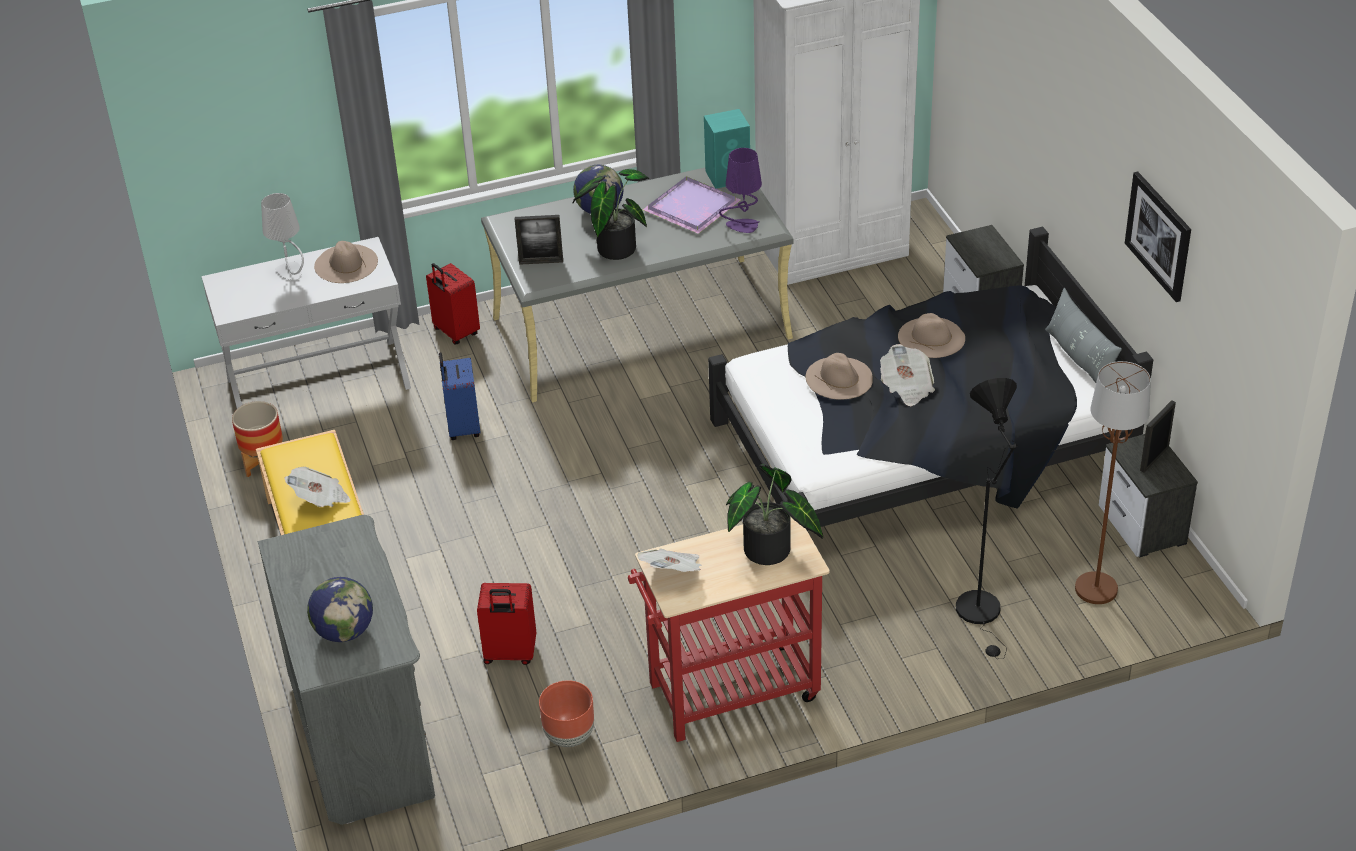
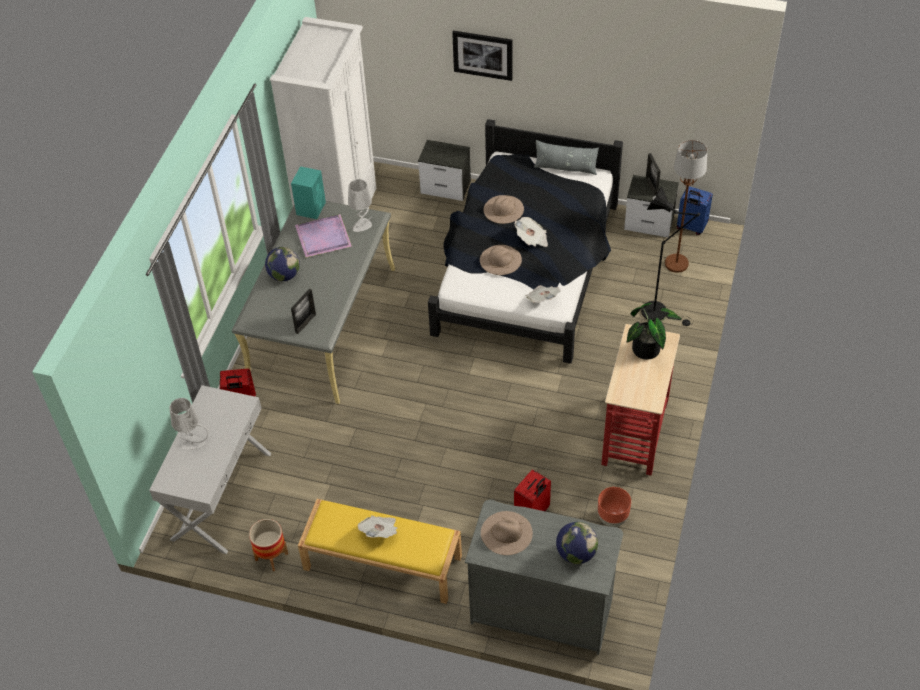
camera: 55 degrees left, 10 degrees up
(346, 263) = (213, 412): beige hat -> beige hat (506, 533)
(462, 427) = (330, 446): blue suitcase -> blue suitcase (691, 227)
(615, 246) = (324, 286): potted plant -> none
(673, 572) = (632, 394): newspaper -> newspaper (542, 299)
(742, 226) = (362, 226): purple table lamp -> grey table lamp
(1159, 235) = (612, 78): picture -> picture (483, 54)

